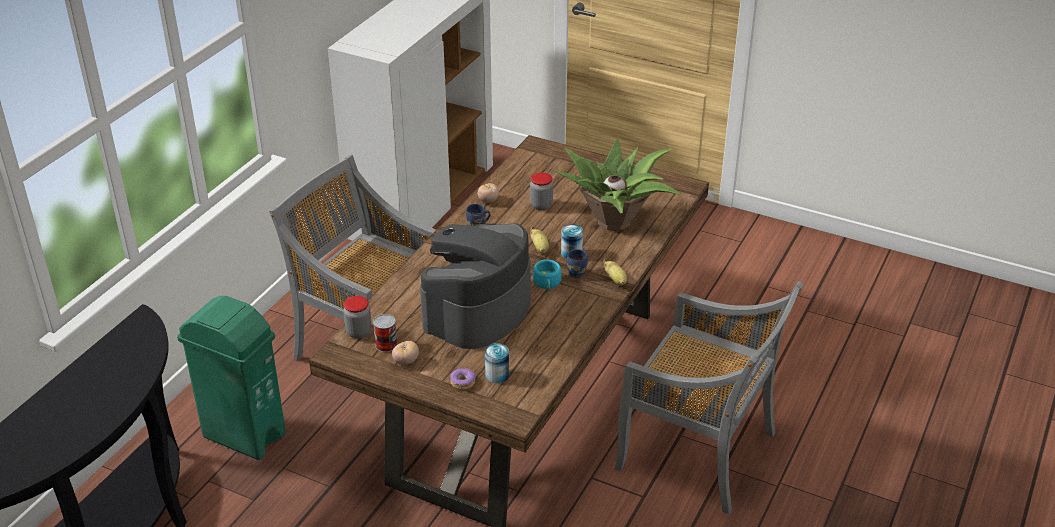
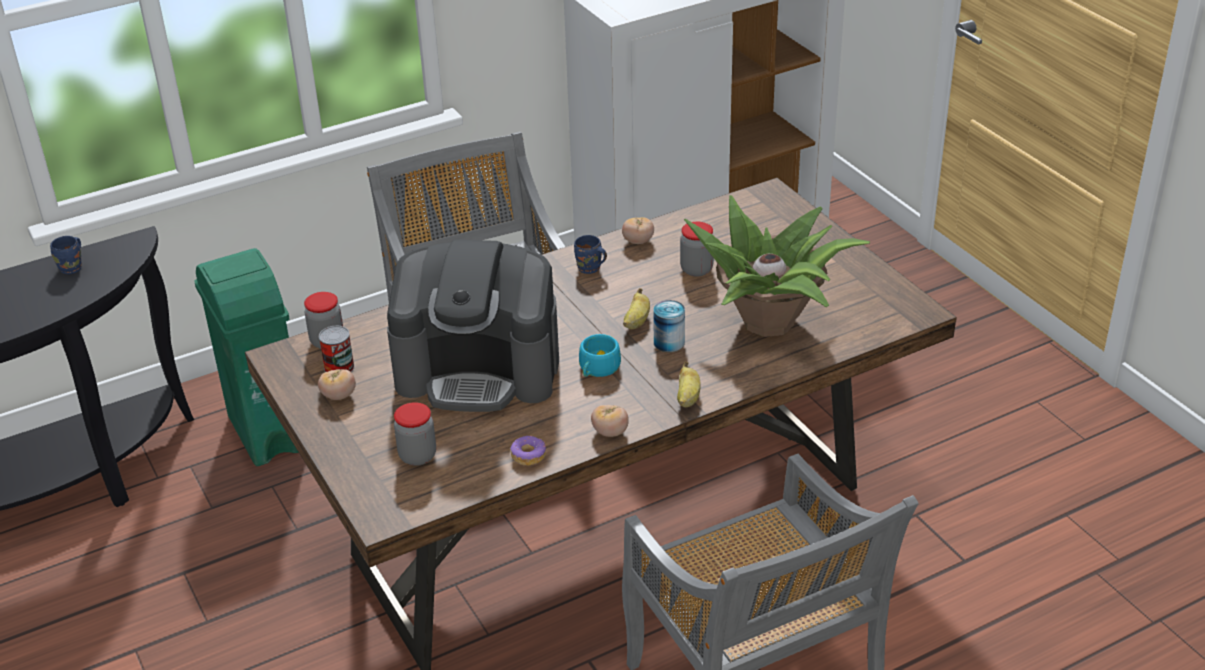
camera: 35 degrees right, 0 degrees up
(462, 382) = (370, 447): donut -> donut (528, 455)
(477, 311) = (479, 370): coffee machine -> coffee machine turned 150 degrees counterclockwise
(497, 375) = (417, 456): can -> jar
(577, 272) = (649, 369): blue mug -> blue mug (73, 268)
(593, 316) = (610, 432): none -> tomato

